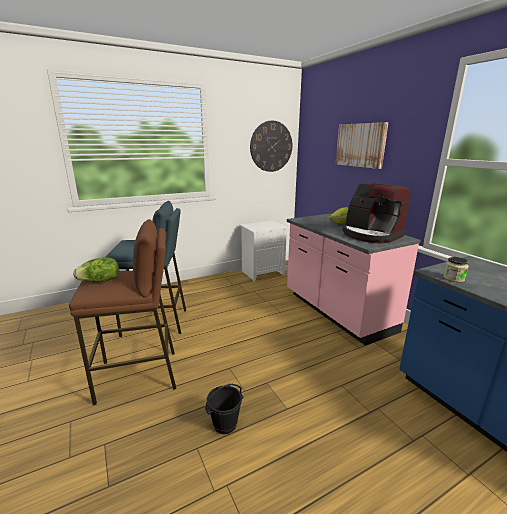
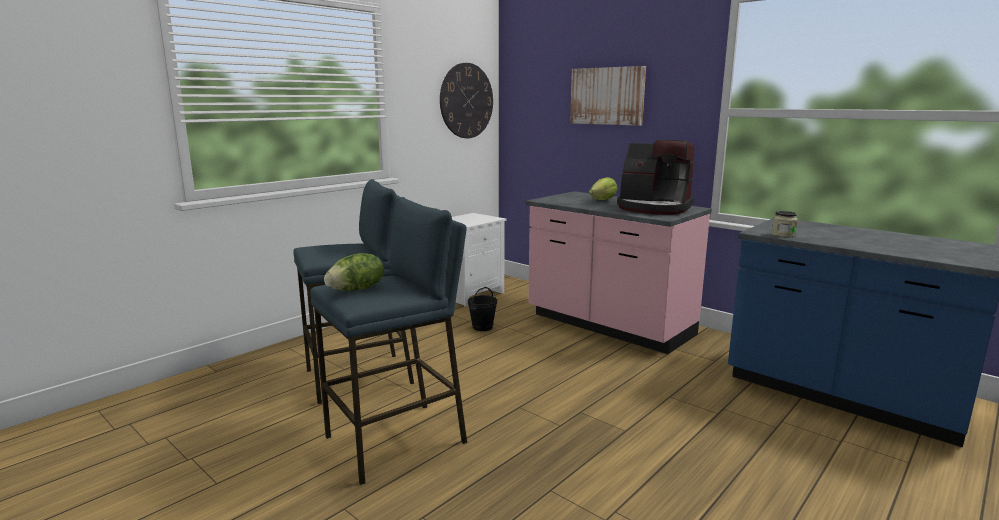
camera: 20 degrees left, 5 degrees down
(138, 375) = (397, 440): brown stool -> blue stool
(225, 425) = (565, 461): black bucket -> black bucket (482, 327)

